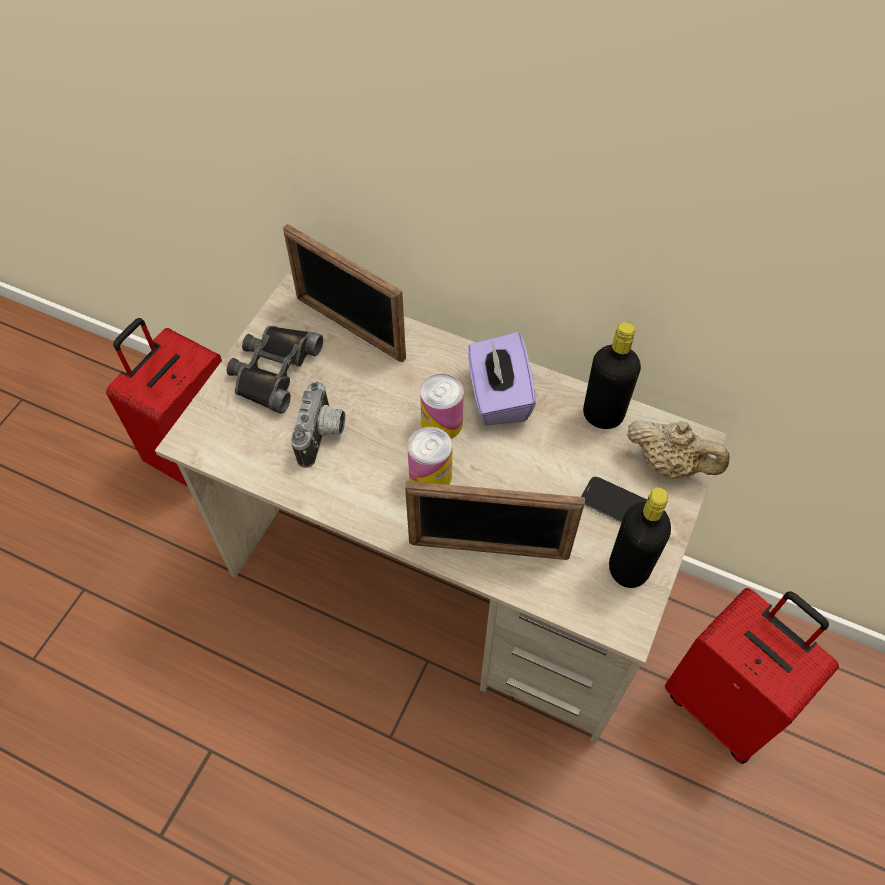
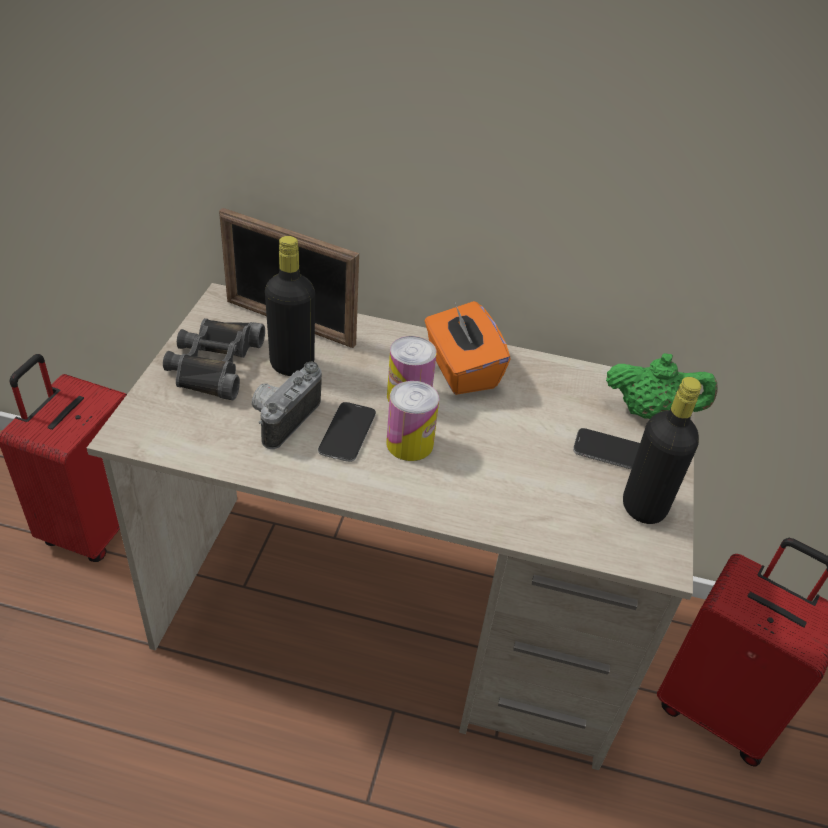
camera: 15 degrees left, 15 degrees down
(323, 436) = (282, 418): camera -> camera turned 150 degrees counterclockwise
(377, 458) = (347, 433): none -> phone
(489, 549) = (492, 504): picture frame -> none
(498, 396) = (461, 370): purple tissue box -> orange tissue box
(603, 415) = (570, 377): black bottle -> black bottle (292, 365)
(669, 464) = (650, 413): beige teapot -> green teapot

